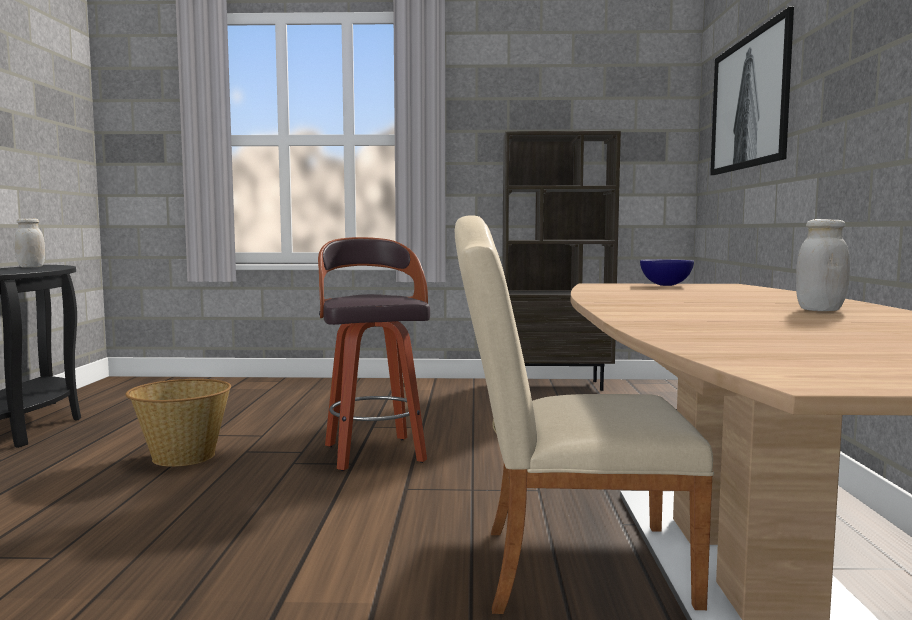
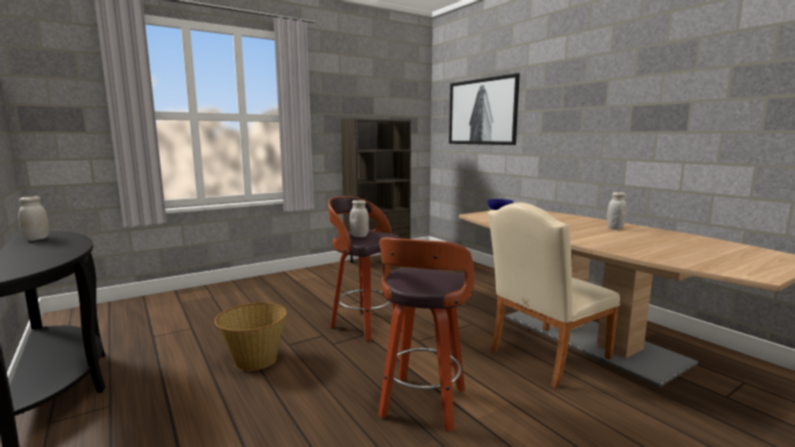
camera: 35 degrees left, 5 degrees up
(253, 559) = (423, 405): none -> stool
(356, 296) = (359, 236): none -> white jar

